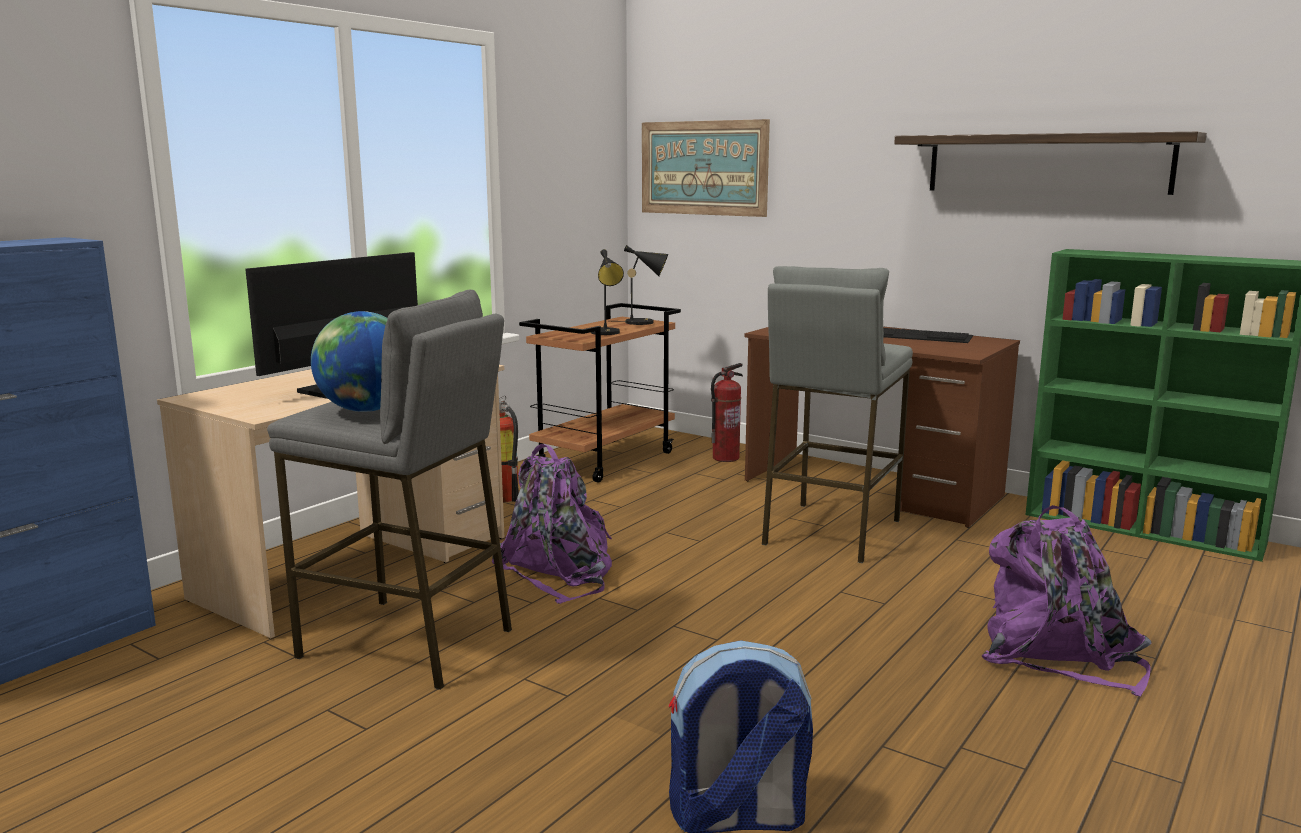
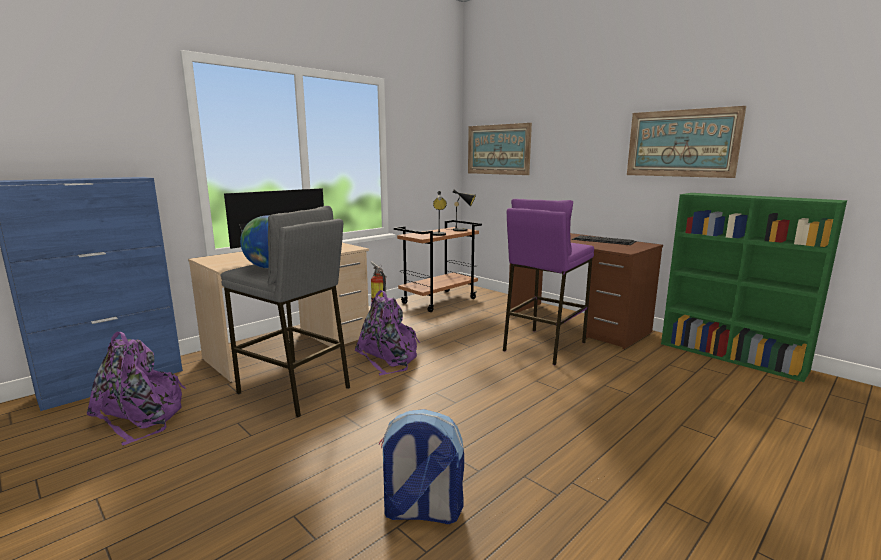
camera: 10 degrees right, 0 degrees up
(725, 458) = (502, 303): fire extinguisher -> none
(830, 532) = (543, 346): grey stool -> purple stool
(1046, 163) = (681, 143): shelf -> picture
(1058, 655) = (653, 430): purple backpack -> purple backpack (141, 417)

